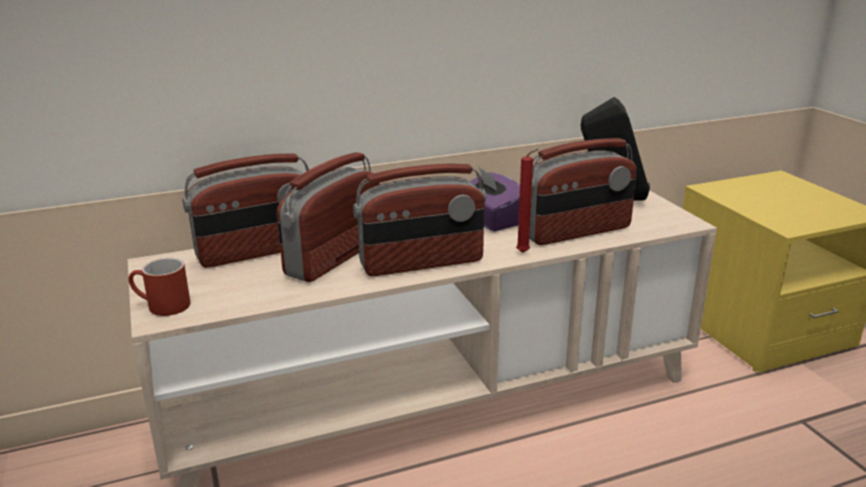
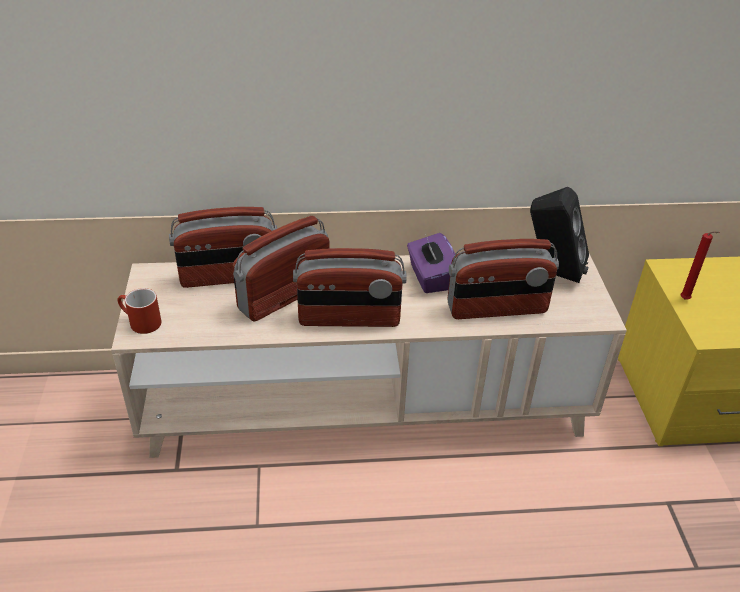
camera: 15 degrees right, 15 degrees up
(524, 253) = (438, 325): red candle -> red candle (686, 300)

